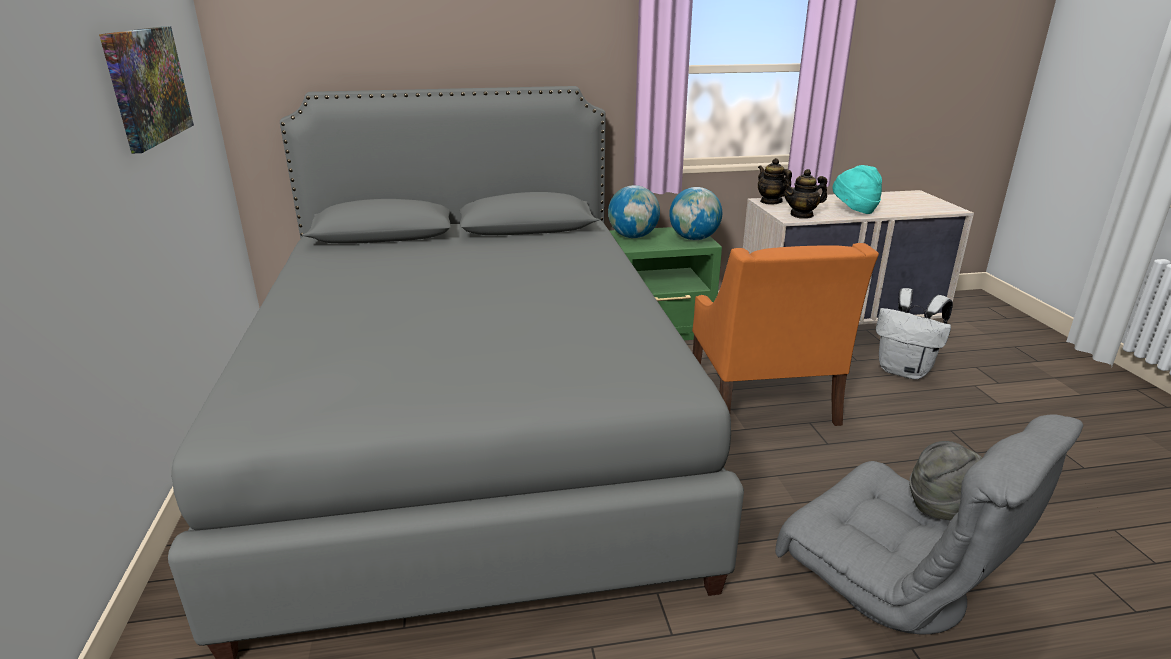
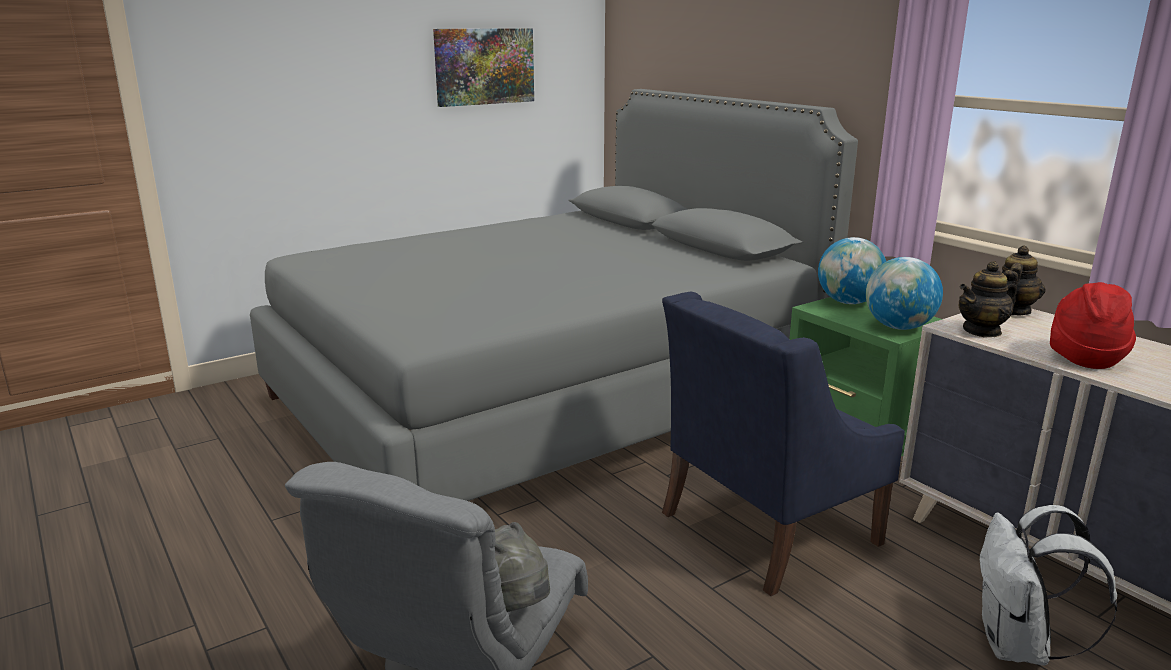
camera: 65 degrees right, 5 degrees down
(762, 400) = (766, 528): orange armchair -> blue armchair
(802, 215) = (982, 331): teapot -> teapot turned 75 degrees counterclockwise
(854, 210) = (1084, 357): turquoise hat -> red hat

